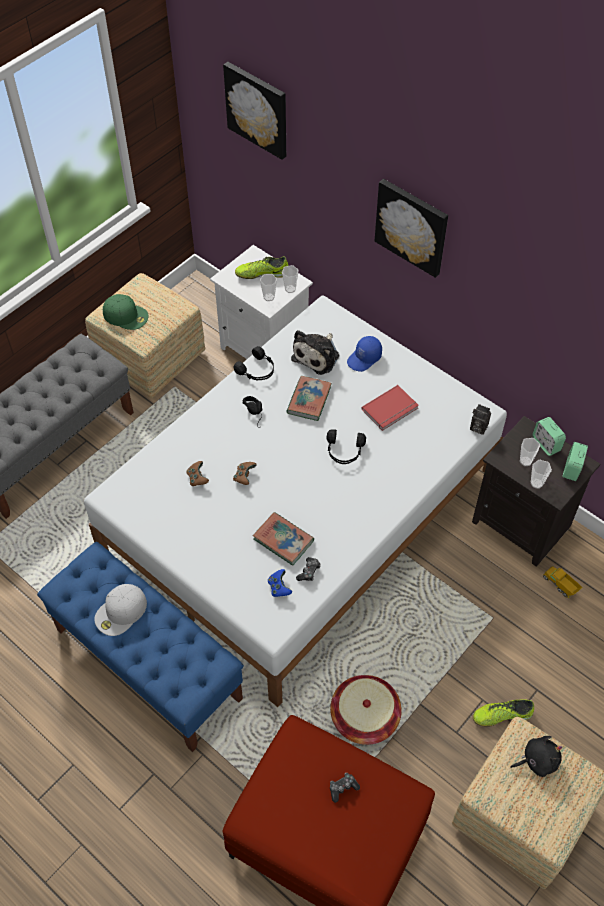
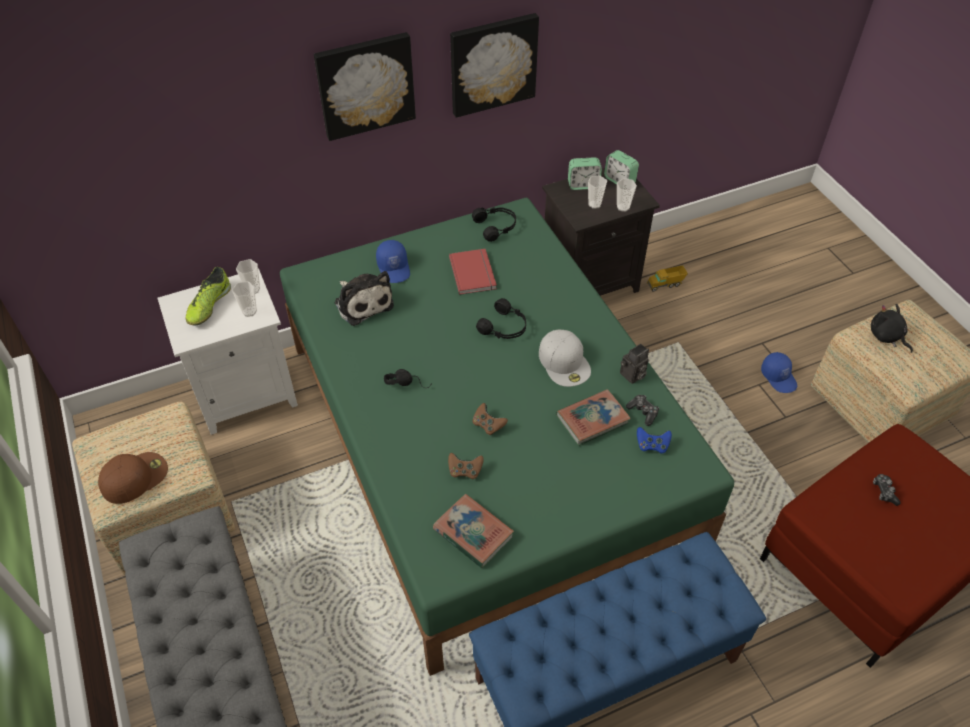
camera: 65 degrees left, 5 degrees down
(121, 612) = (594, 633): white cap -> white cap (565, 362)
(126, 315) = (134, 477): green cap -> brown cap
(257, 370) = (345, 361): black headphones -> black headphones (496, 227)
(258, 109) = (98, 106): picture -> picture (492, 63)
(302, 514) = (486, 443): white bed -> green bed
(309, 400) = (419, 331): book -> book (473, 533)
(364, 717) = (746, 482): basket -> none
(477, 427) = (535, 221): camera -> camera (632, 376)
(502, 715) = (779, 377): shoe -> blue cap
(537, 760) = (886, 337): black plush toy -> black plush toy turned 45 degrees counterclockwise

